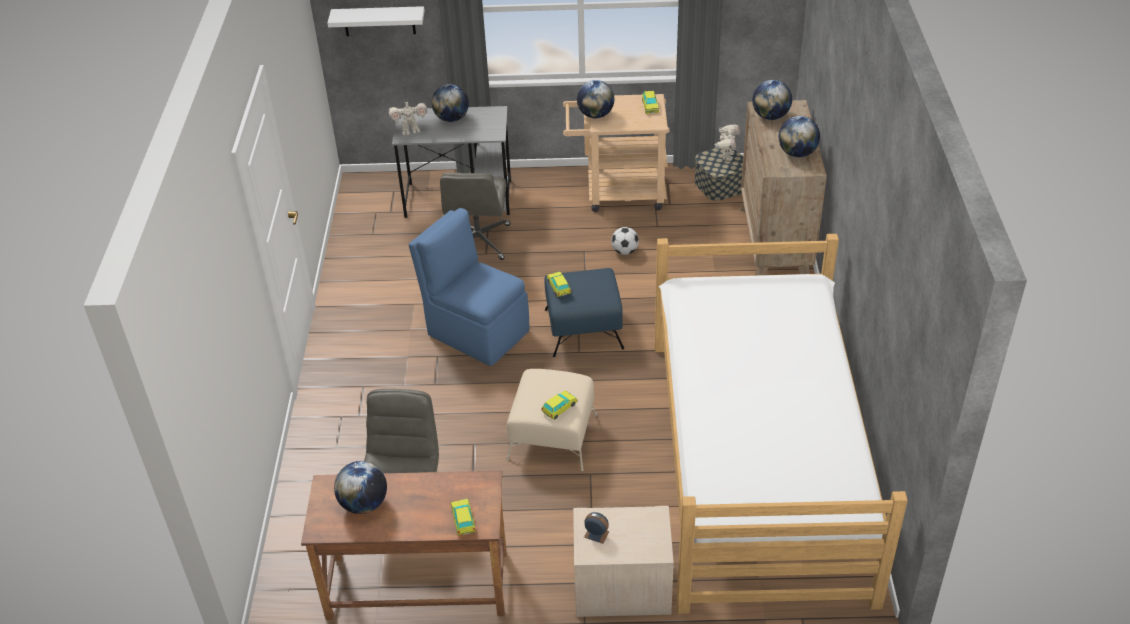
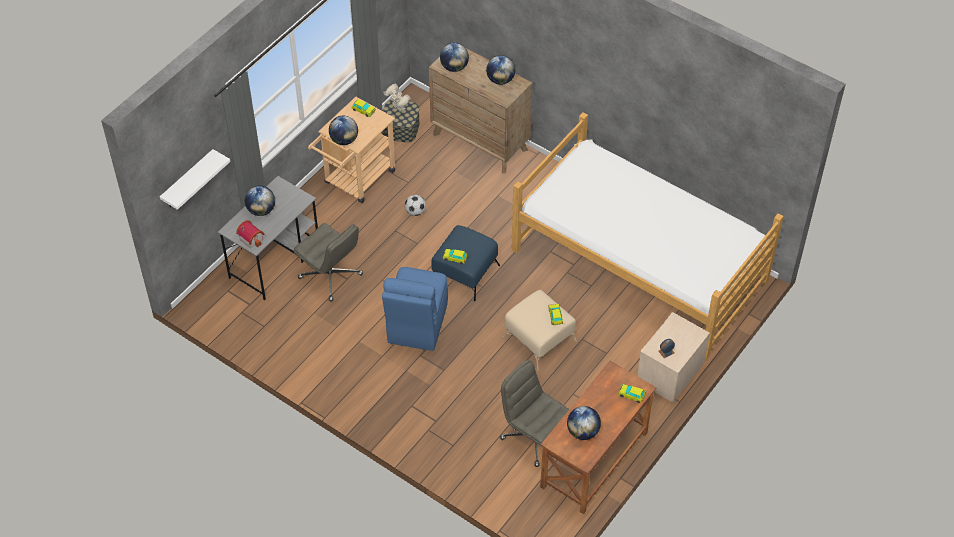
camera: 55 degrees left, 10 degrees up
(410, 131) = (252, 238): toy robot -> toy house
(476, 331) = (416, 324): blue chair -> blue chair turned 60 degrees counterclockwise

